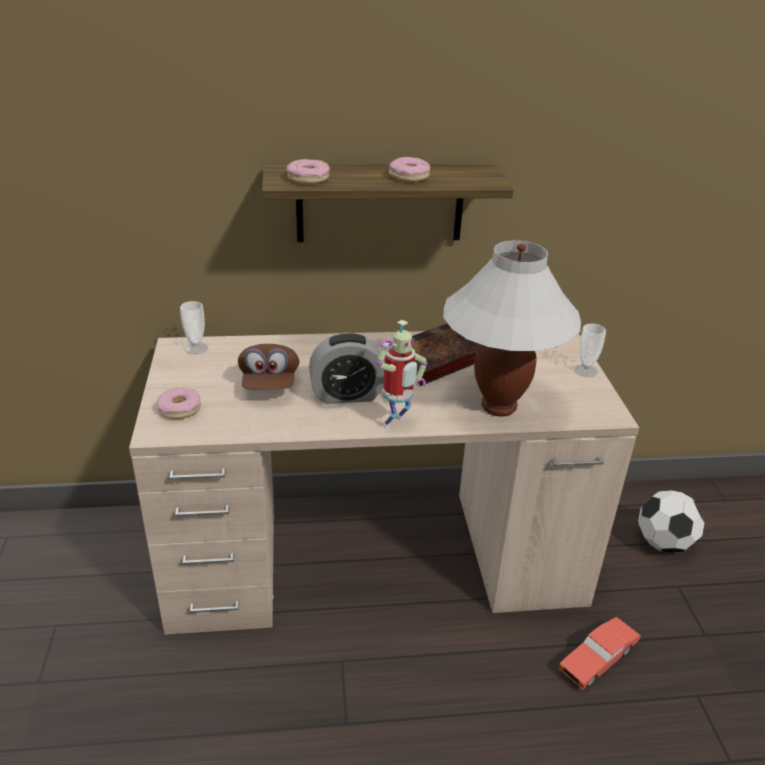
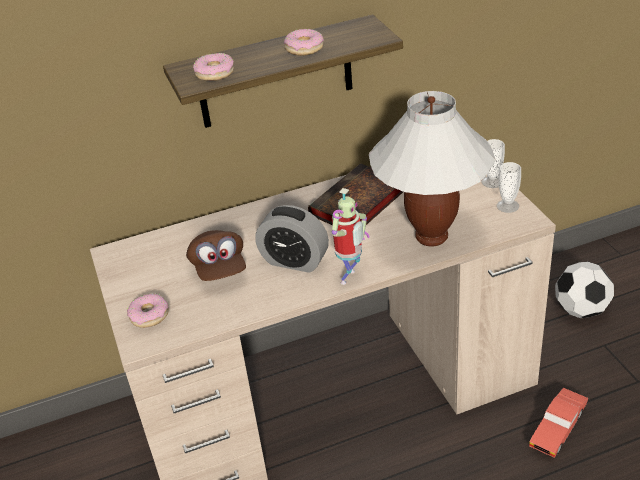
camera: 10 degrees left, 5 degrees up
(196, 348) = (132, 250): cup -> cup (507, 206)
(347, 395) = (294, 261): alarm clock -> alarm clock turned 45 degrees clockwise

